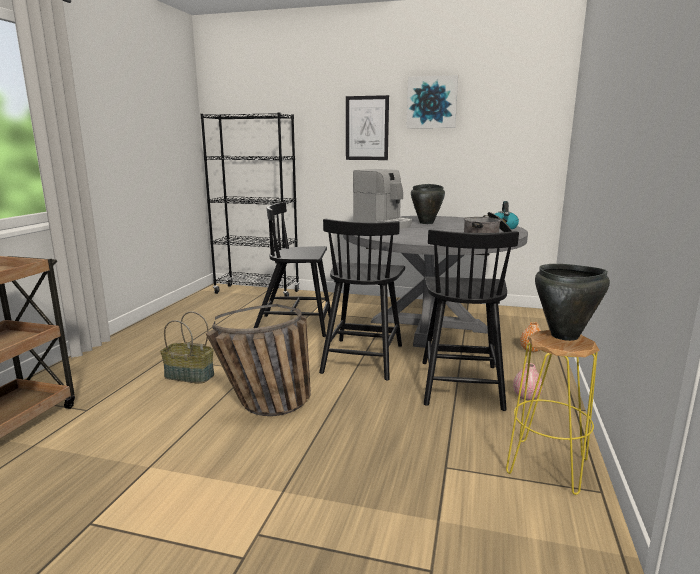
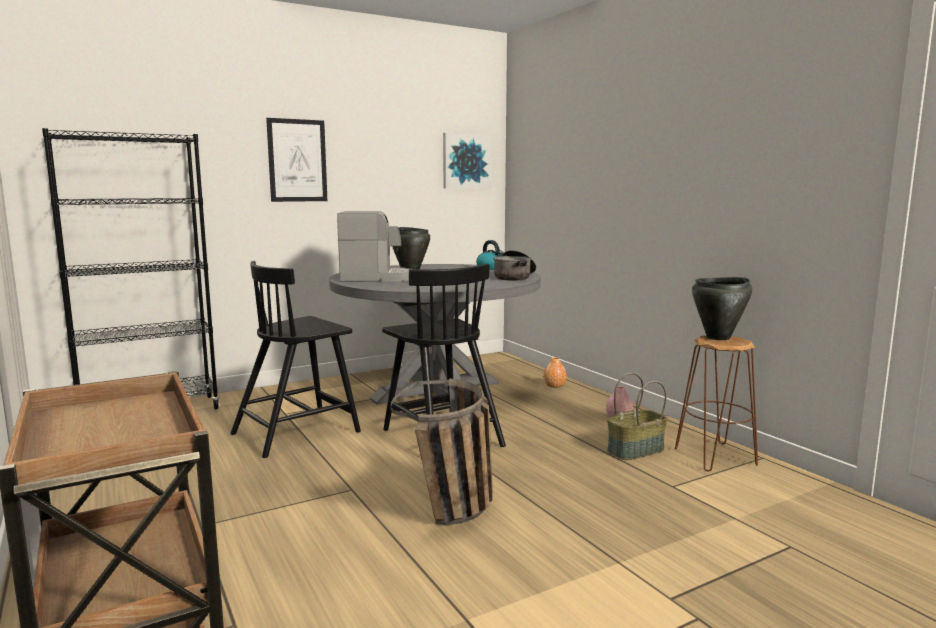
camera: 45 degrees left, 5 degrees down
(188, 376) = (289, 527): basket -> basket (636, 451)
(432, 102) = (374, 132): picture -> picture (466, 161)
(460, 383) = (561, 427): black chair -> none
(546, 466) = (715, 457): yellow stool -> brown stool

